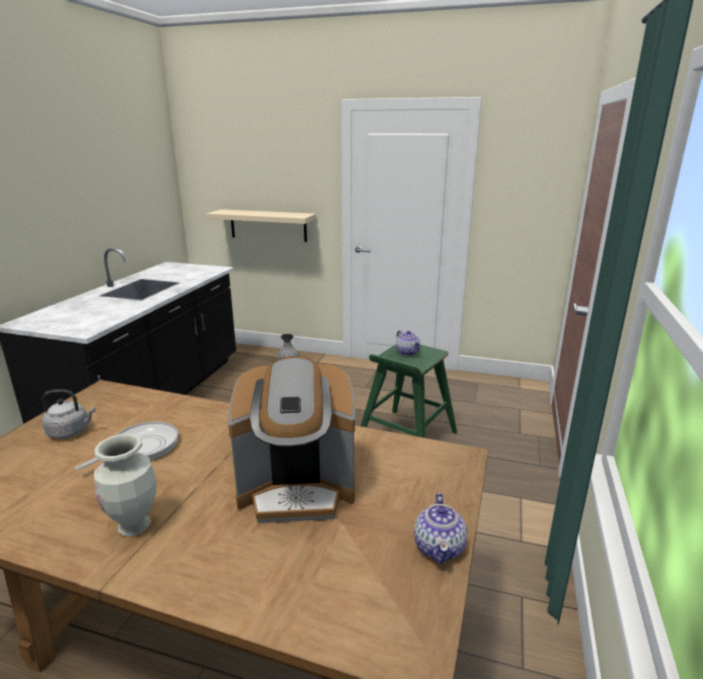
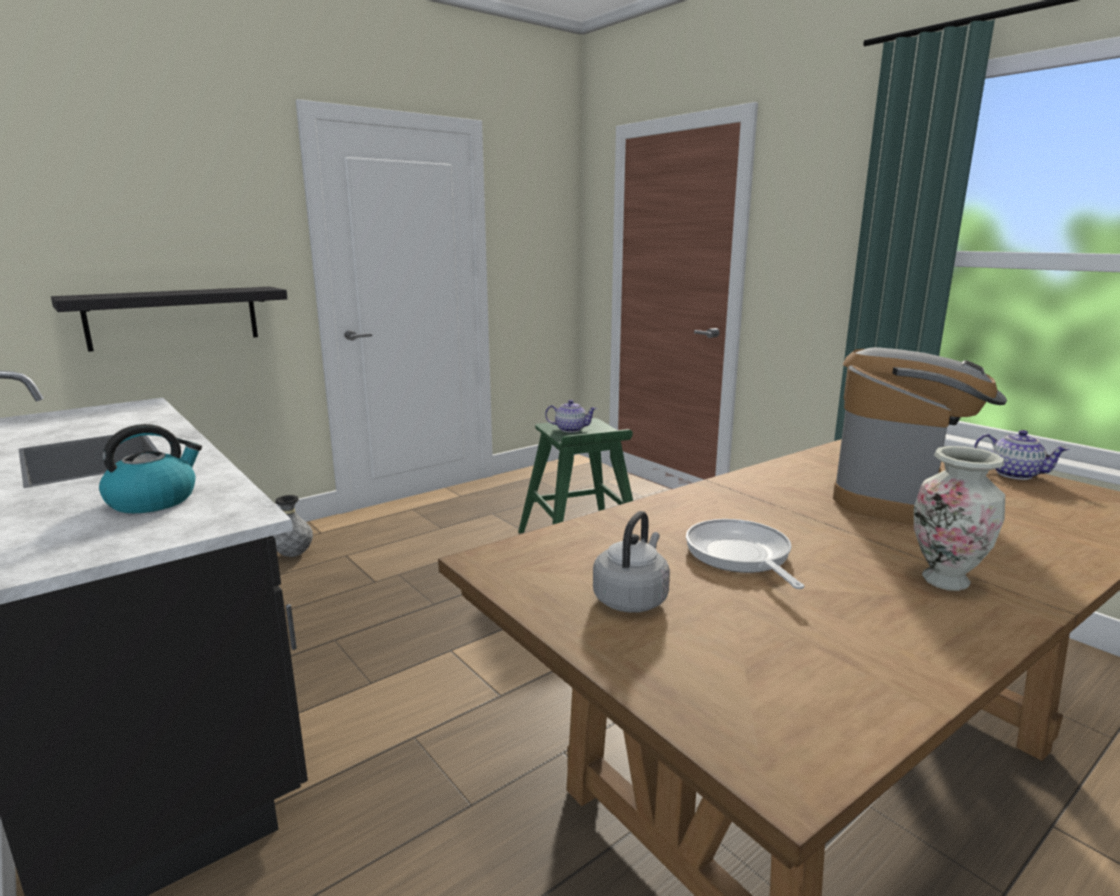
camera: 55 degrees left, 5 degrees down
(95, 314) = (154, 500): none -> kettle
(268, 225) = (174, 317): beige shelf -> black shelf

